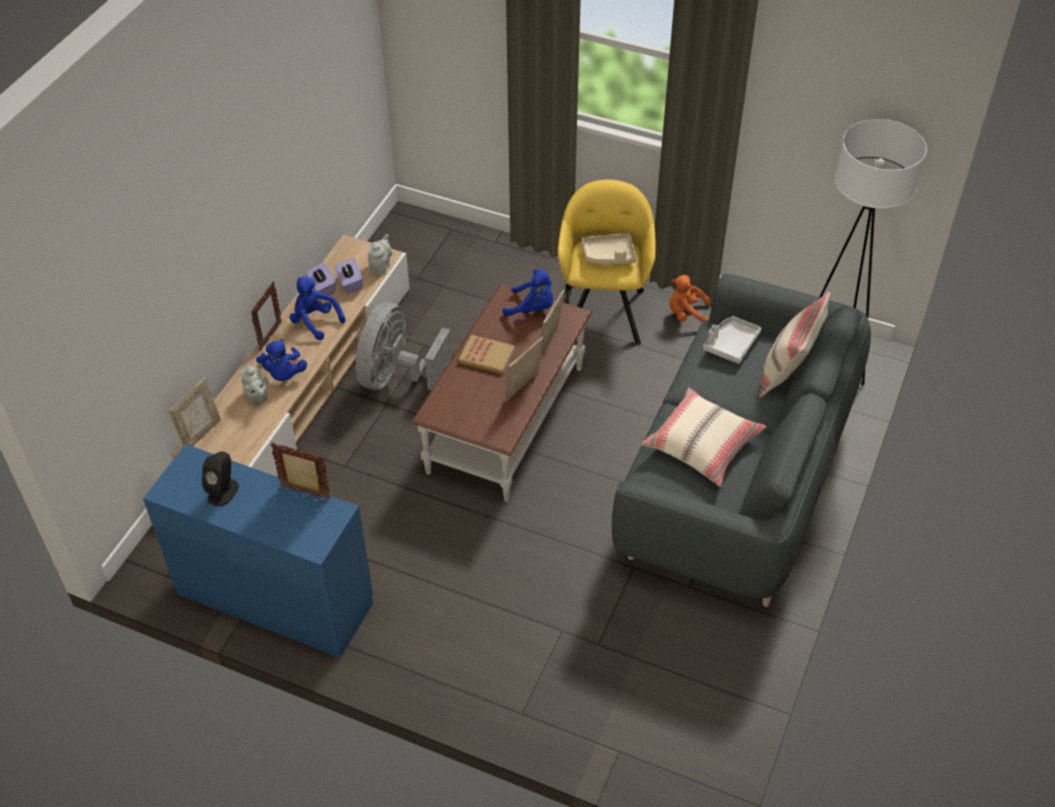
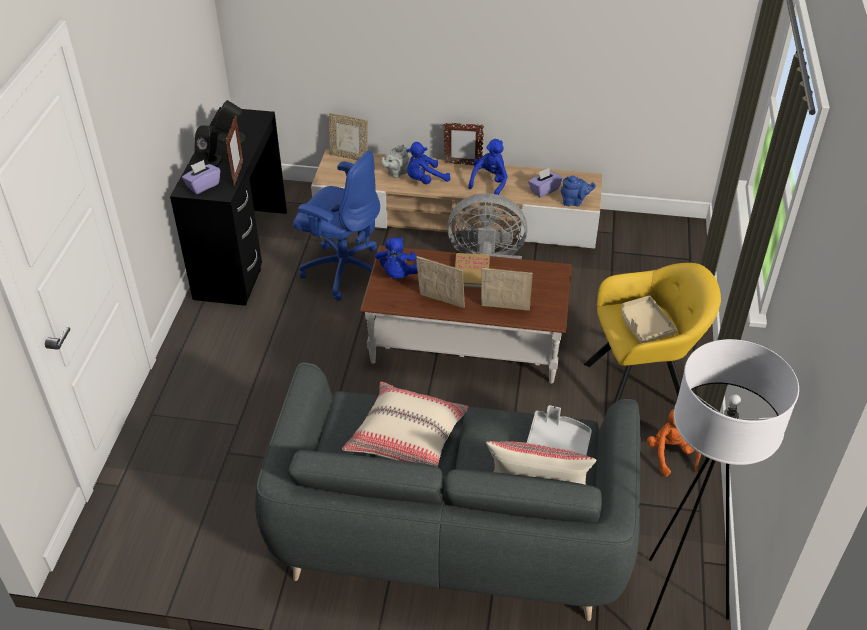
camera: 75 degrees right, 5 degrees down
(267, 518) = (210, 162): none -> black speaker
(274, 598) = (241, 253): blue desk -> black desk
(322, 288) = (530, 177): purple tissue box -> purple tissue box (203, 185)
(349, 501) = (343, 270): none -> blue office chair
(381, 266) = (574, 202): grey teapot -> blue teapot
(532, 309) = (546, 290): blue plush toy -> blue plush toy (398, 274)

